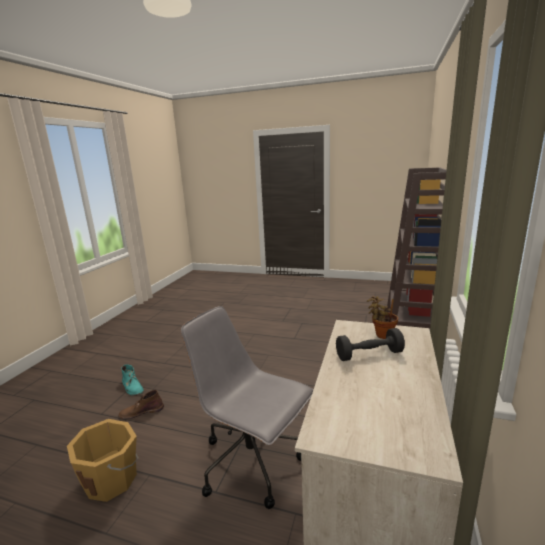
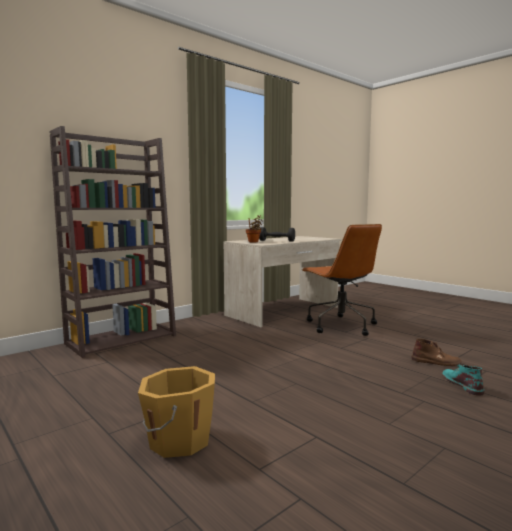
camera: 150 degrees left, 10 degrees down
(112, 479) = (441, 338): orange bucket -> orange bucket (178, 440)
(253, 463) = (340, 325): grey office chair -> brown office chair

